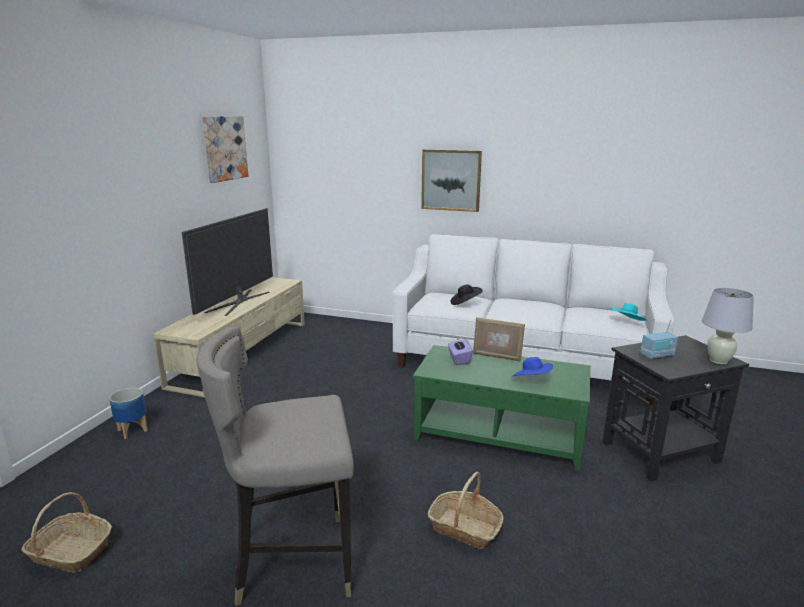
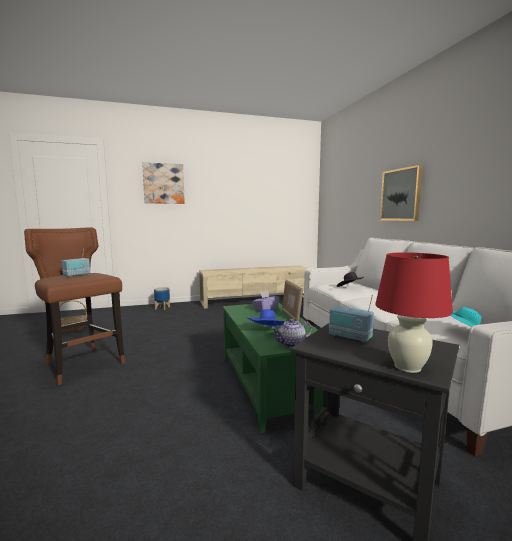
camera: 55 degrees right, 10 degrees down
(224, 148) = (275, 183): picture -> picture (163, 183)
(238, 302) = (257, 269): television -> none
(289, 420) = (77, 275): none -> radio
(292, 562) = (82, 364): grey stool -> brown stool
(465, 528) = (138, 401): basket -> none
(573, 381) = (291, 344): none -> teapot
(718, 361) = (407, 367): white table lamp -> red table lamp

